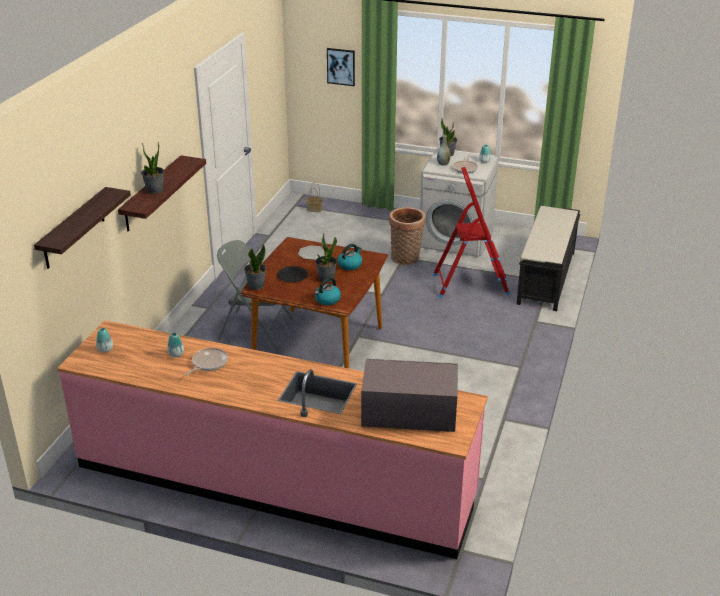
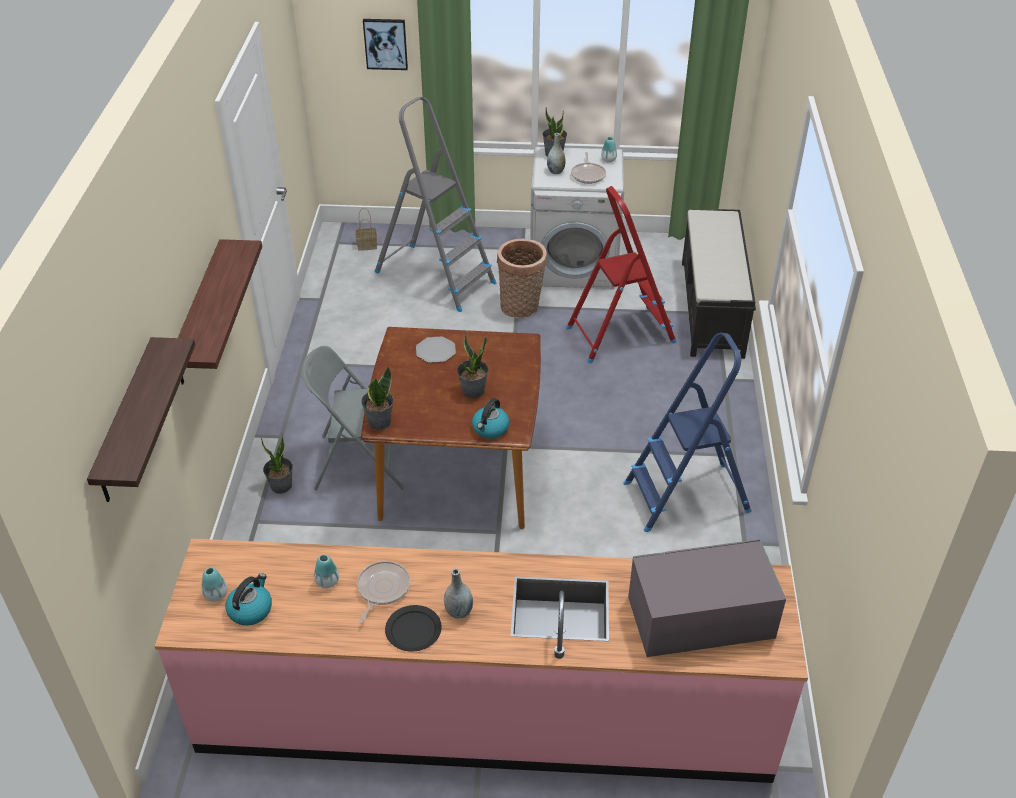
camera: 15 degrees left, 10 degrees up
(155, 190) = (210, 313): potted plant -> potted plant (281, 486)
(250, 383) = (459, 612): none -> grey vase
(292, 276) = (424, 395): black plate -> black plate (413, 630)
(350, 265) = (496, 362): kettle -> kettle (250, 609)
(353, 233) = (435, 277): none -> grey step ladder
(472, 385) = (685, 497): none -> blue step ladder

